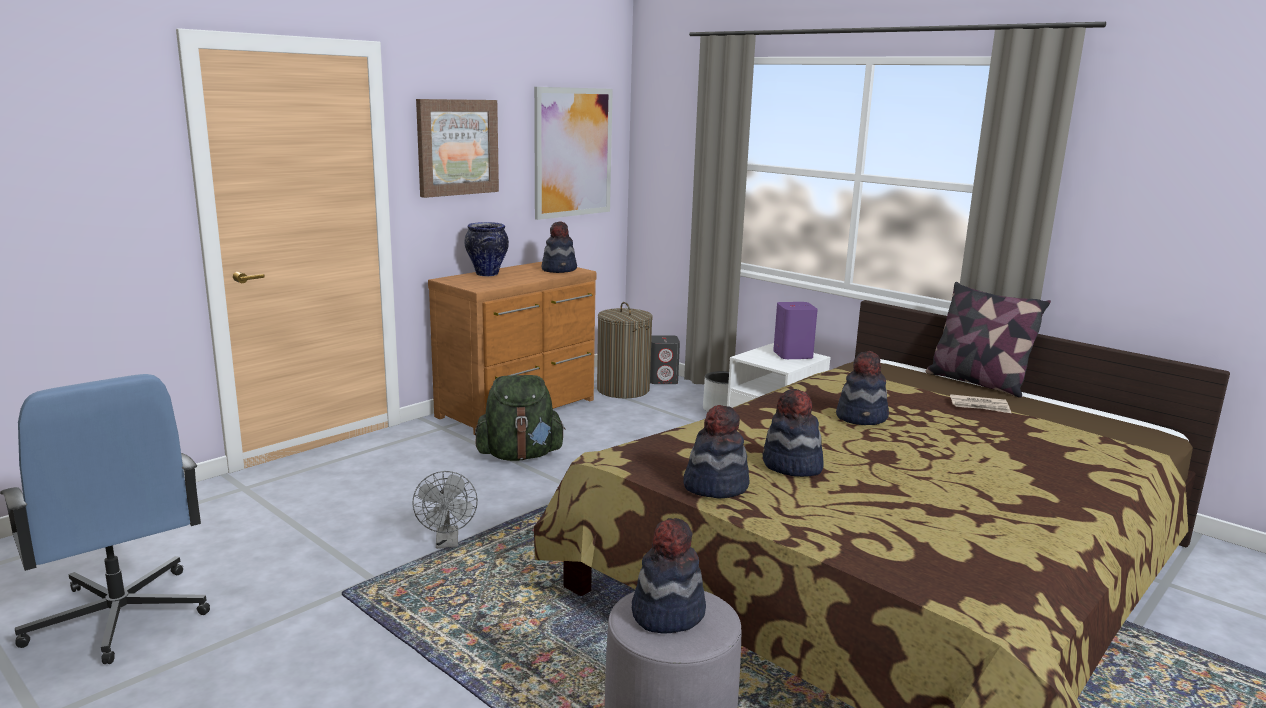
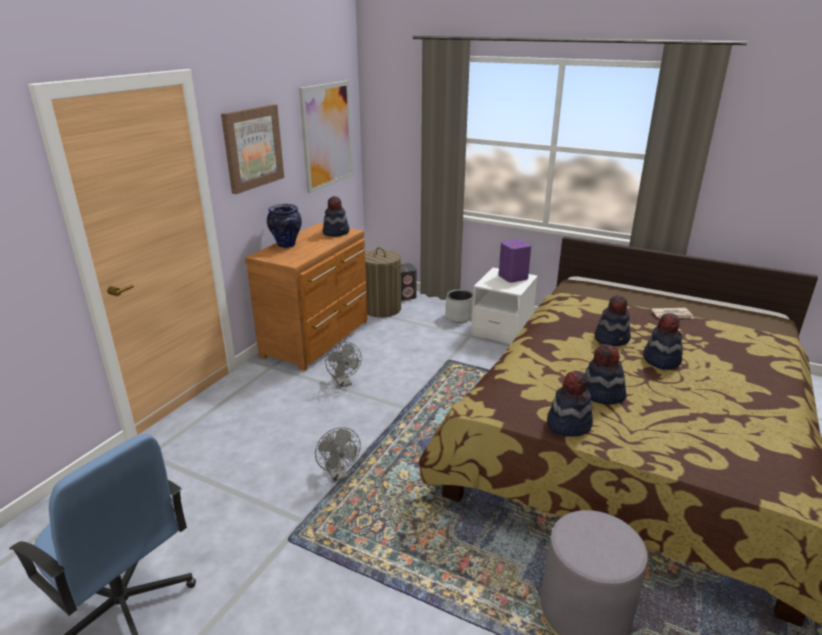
camera: 15 degrees left, 10 degrees up
(520, 455) = (344, 383): green backpack -> grey fan
(667, 613) = (591, 539): hat -> hat (661, 360)
(977, 382) = (650, 290): pillow -> none

